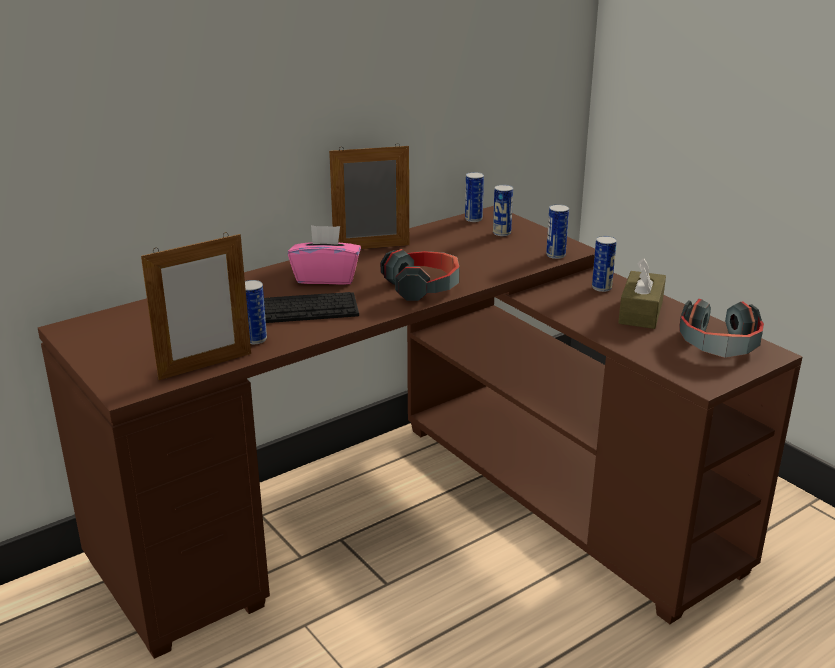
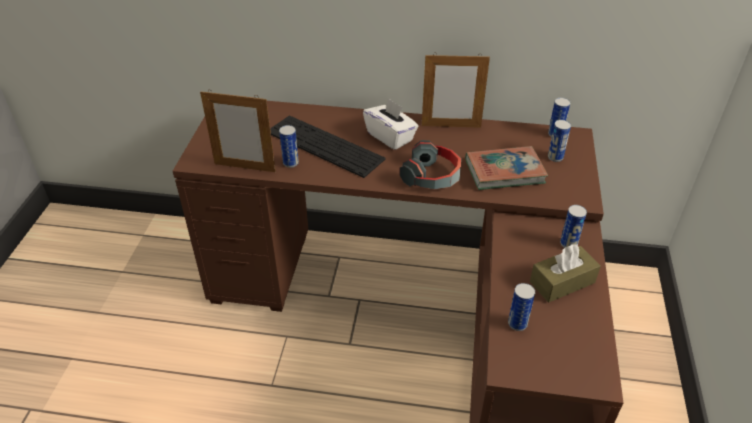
camera: 45 degrees right, 15 degrees up
(326, 277) = (390, 137): pink tissue box -> white tissue box
(371, 248) = (451, 126): picture frame -> picture frame turned 150 degrees clockwise
(479, 258) = (504, 172): none -> book
(555, 255) = (561, 198): can -> can (517, 324)
(719, 345) = (573, 347): headphones -> none

